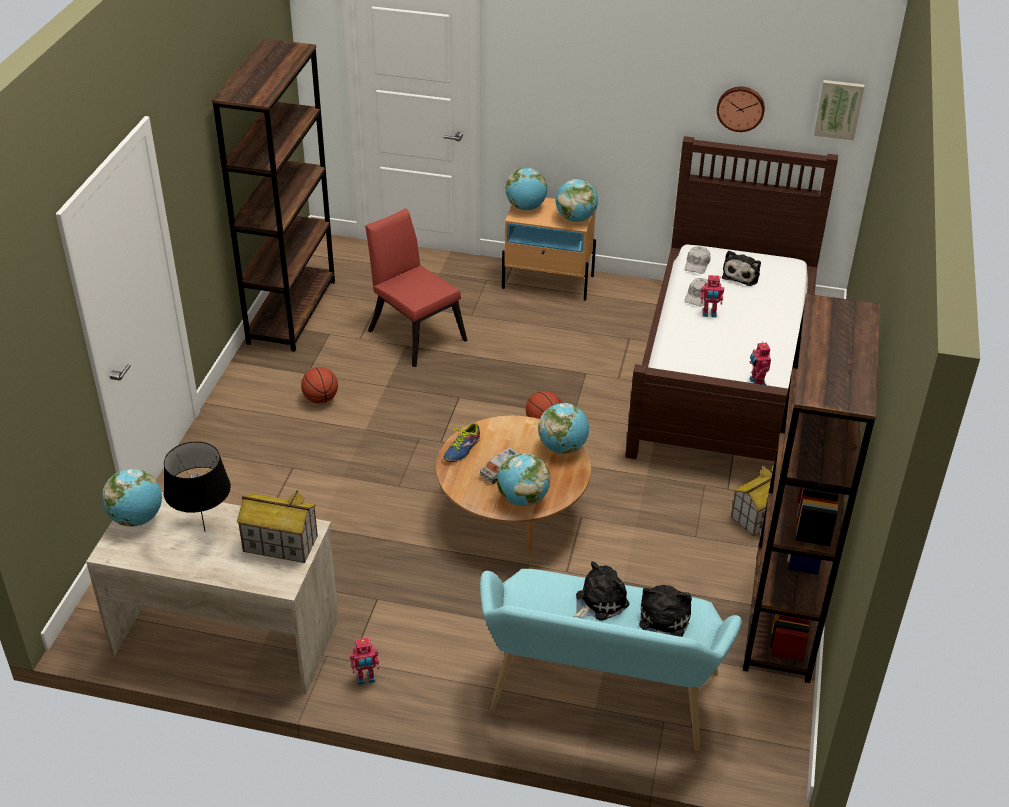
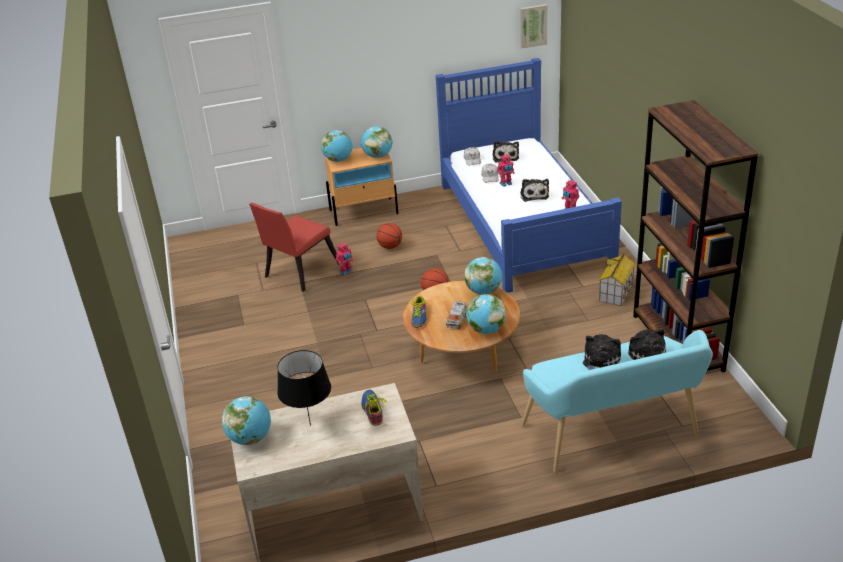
camera: 25 degrees left, 5 degrees down
(279, 544) = (372, 410): toy house -> shoe
(292, 311) = (197, 291): brown bookcase -> none
(320, 399) = (268, 336): basketball -> basketball (390, 246)
(366, 679) = (455, 492): toy robot -> toy robot (346, 271)
(414, 332) = (299, 272): red chair -> red chair turned 75 degrees counterclockwise
(724, 373) = (522, 224): brown bed -> blue bed
(731, 342) = (534, 195): none -> plush toy
(740, 108) = (469, 43): wall clock -> none

